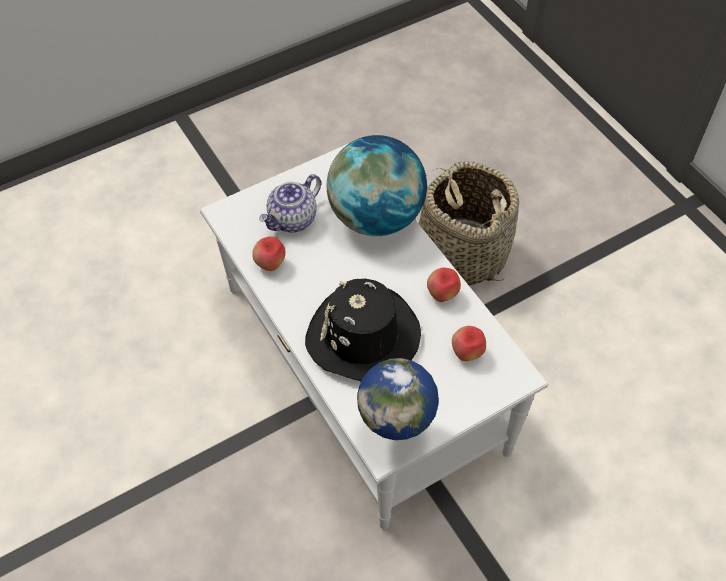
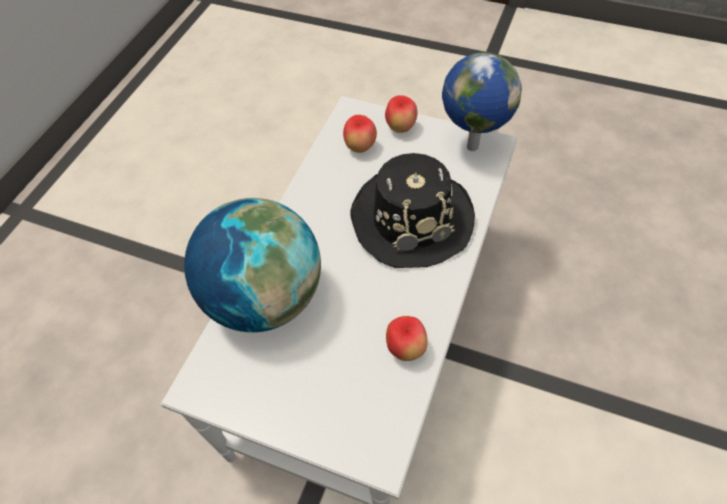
camera: 125 degrees left, 0 degrees up
(292, 220) = (330, 373): teapot -> none
(442, 295) = (316, 193): apple -> apple (401, 128)
(461, 253) = (183, 338): basket -> none

